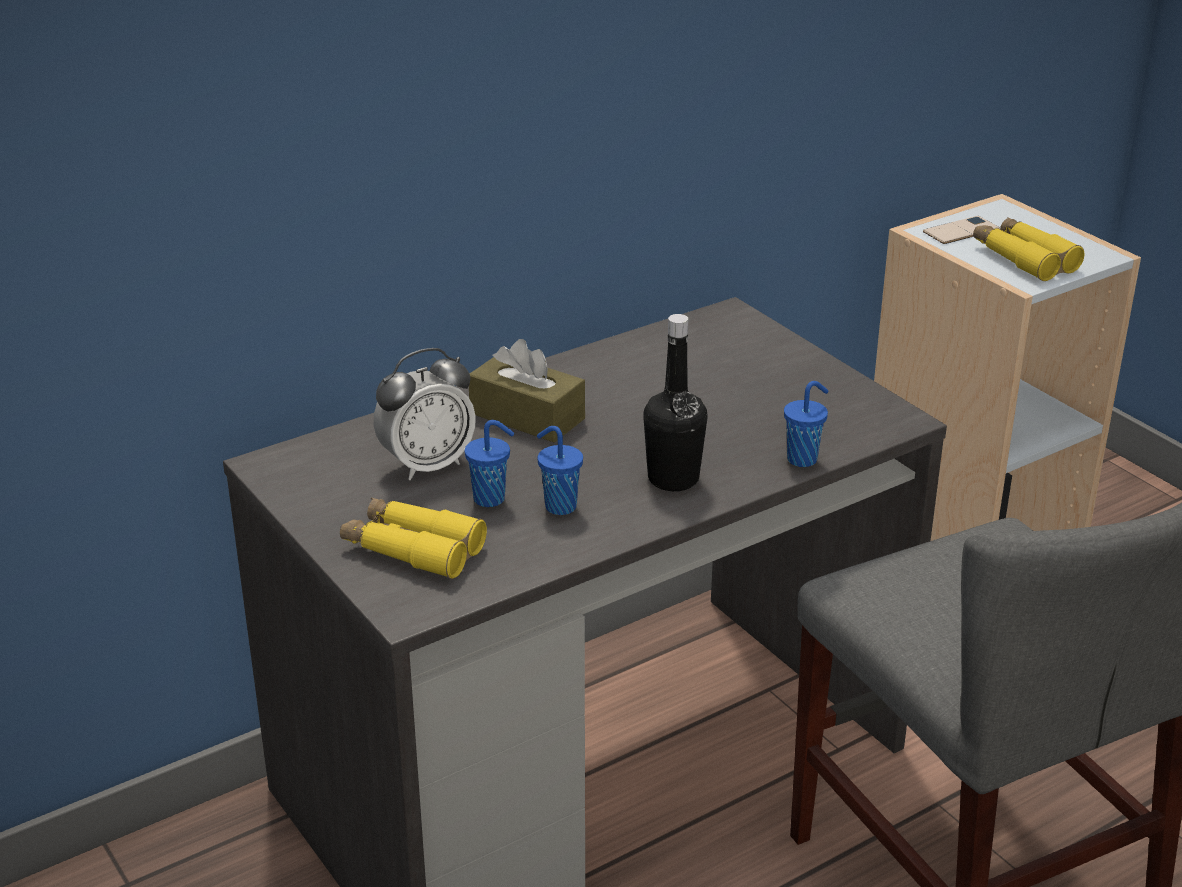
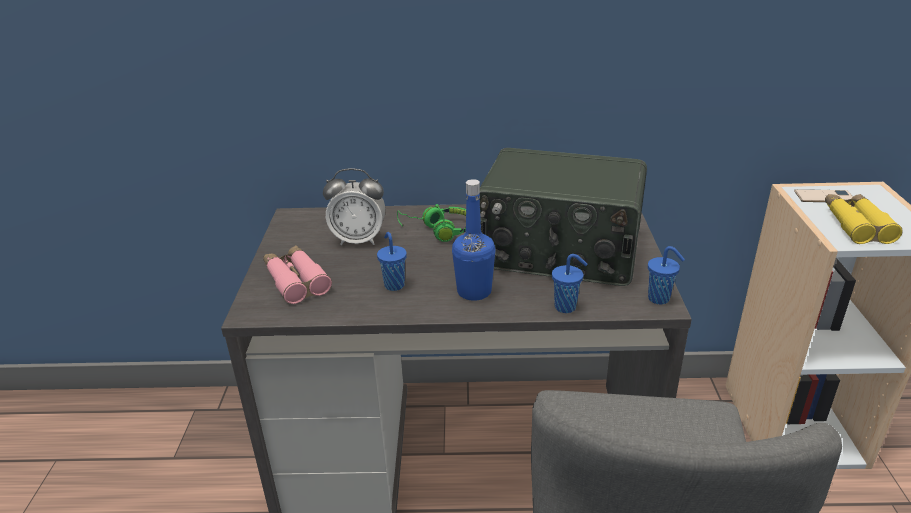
camera: 35 degrees right, 0 degrees up
(412, 549) = (296, 281): yellow binoculars -> pink binoculars
(491, 499) = (366, 268): blue cup -> blue cup (660, 299)
(527, 416) = (439, 231): brown tissue box -> green headphones
(673, 479) = (474, 291): black bottle -> blue bottle
(717, 394) = (558, 252): none -> radio

